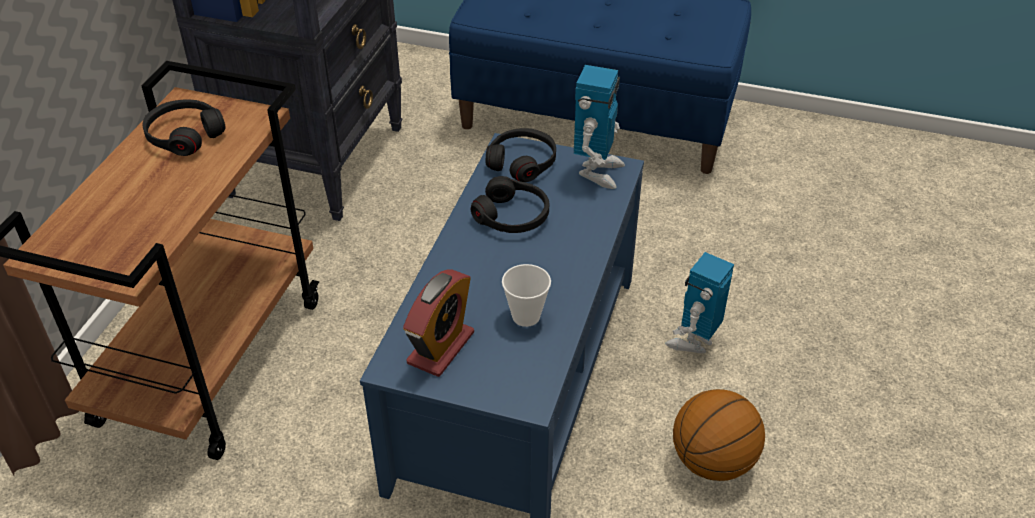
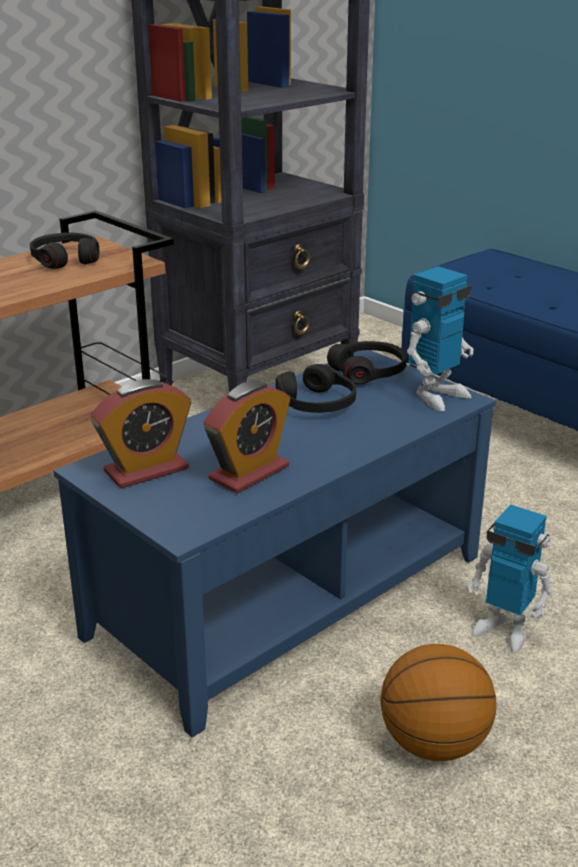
camera: 30 degrees right, 15 degrees down
(526, 316) = (249, 473): cup -> alarm clock
(694, 341) = (504, 629): toy robot -> toy robot turned 120 degrees counterclockwise

